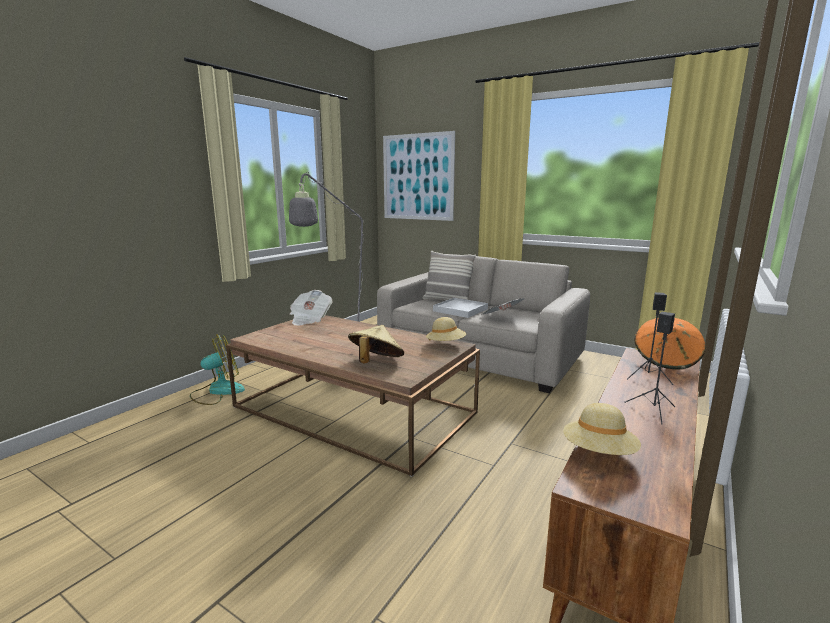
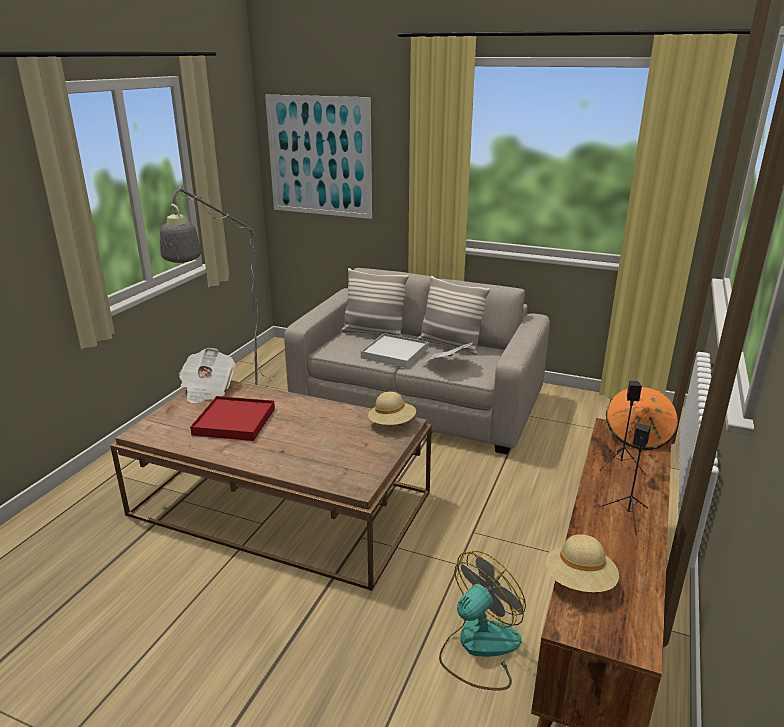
camera: 10 degrees left, 10 degrees up
(217, 391) = (95, 493): fan -> fan (479, 647)
(321, 336) = (234, 421): none -> red tray
(376, 363) = (317, 464): beige hat -> none
(506, 309) = (450, 345): none -> pillow

